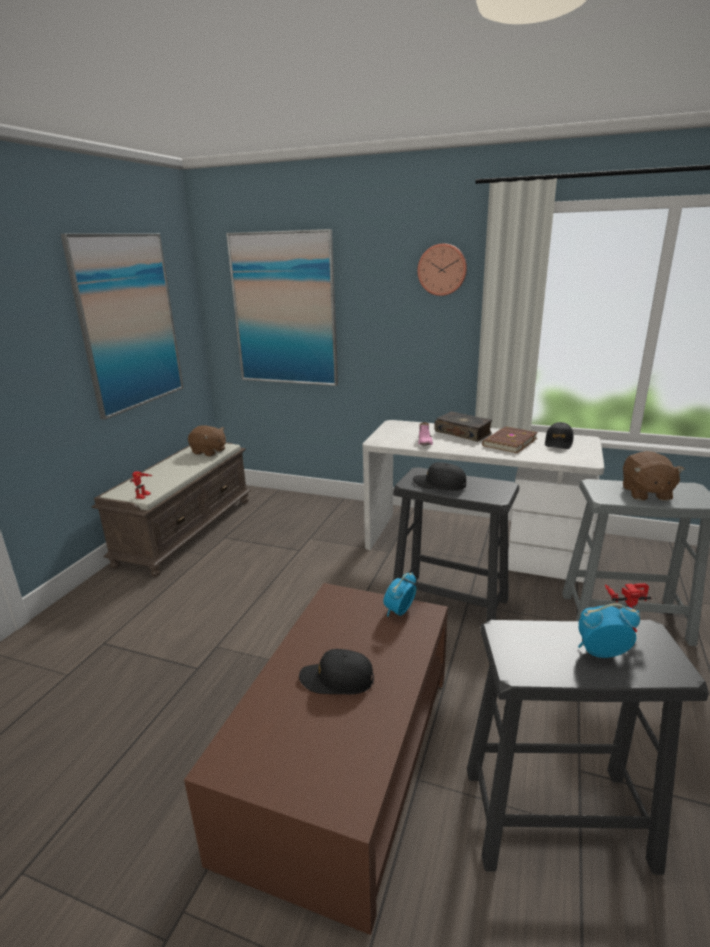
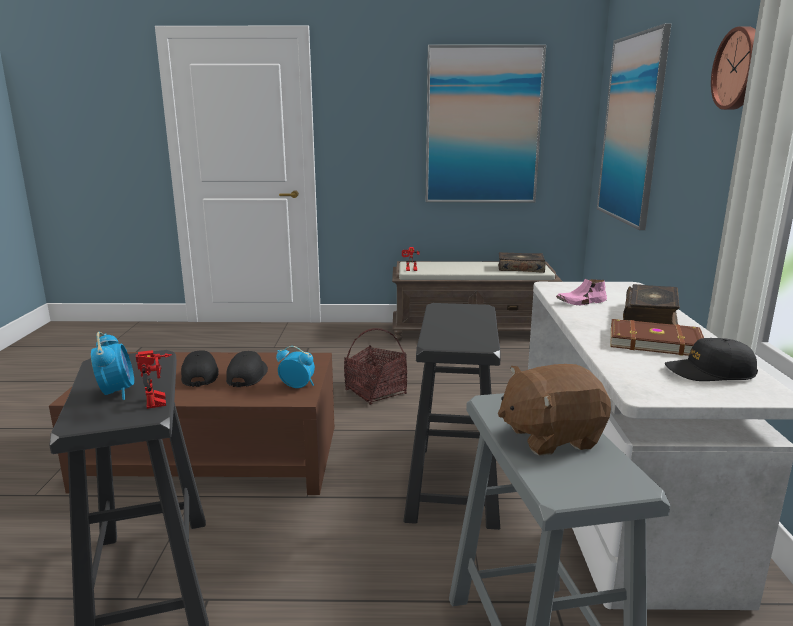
camera: 70 degrees right, 5 degrees down
(209, 452) = (520, 268): brown plush toy -> book
(270, 613) = (376, 392): none -> basket
(439, 484) = (451, 317): black cap -> black cap (247, 376)

